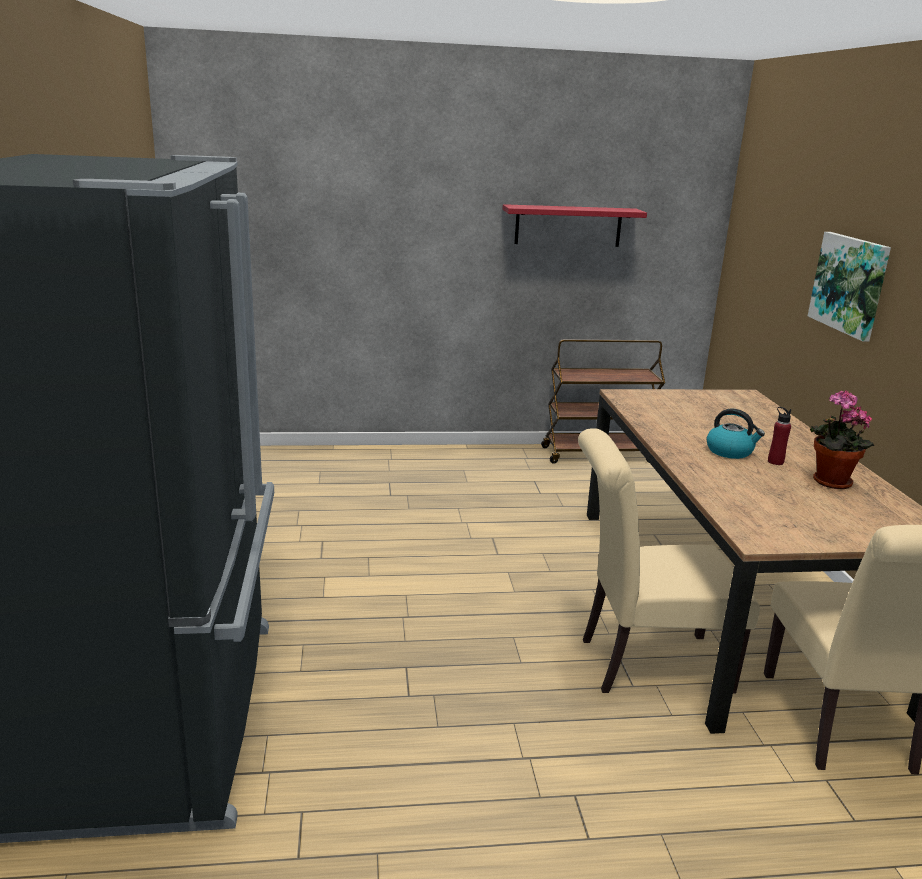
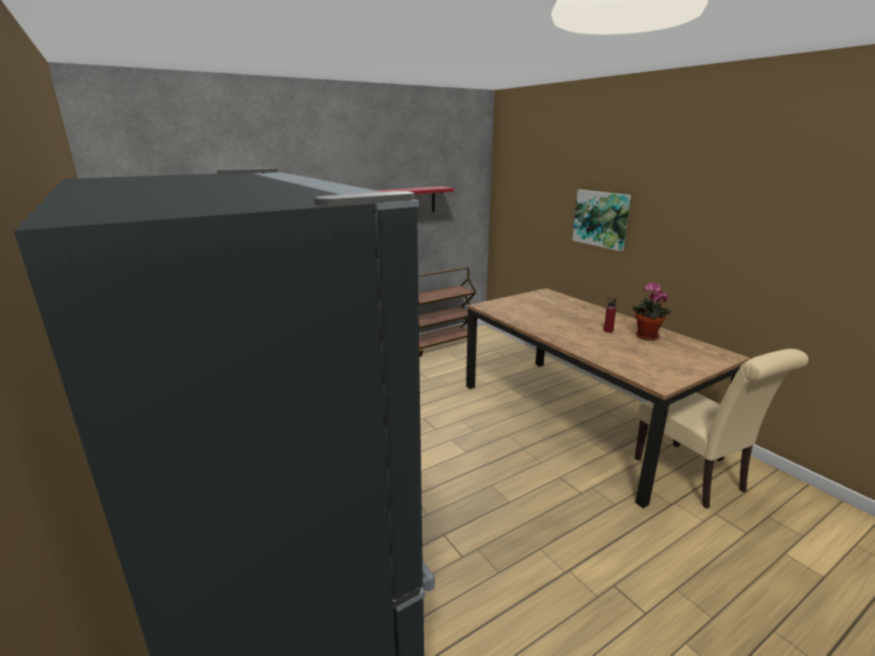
camera: 25 degrees left, 0 degrees up
(644, 663) = (575, 475): beige chair -> none
(730, 451) = (580, 330): kettle -> none

